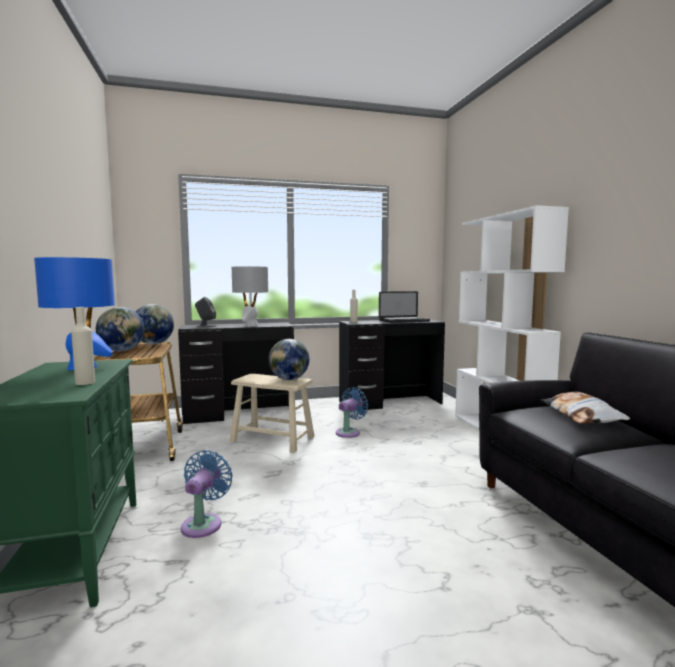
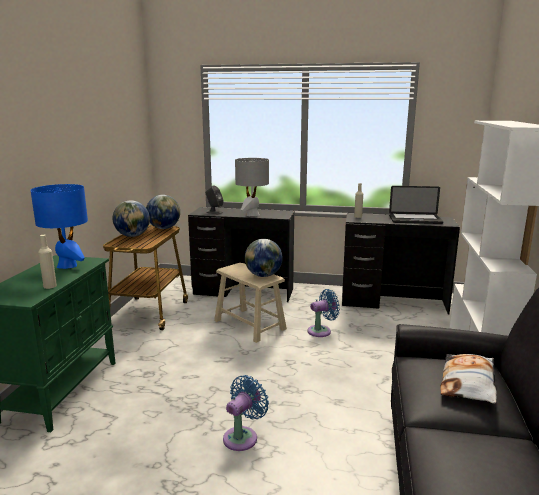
camera: 25 degrees right, 10 degrees up
(203, 523) = (145, 391): blue fan -> blue fan (243, 436)

